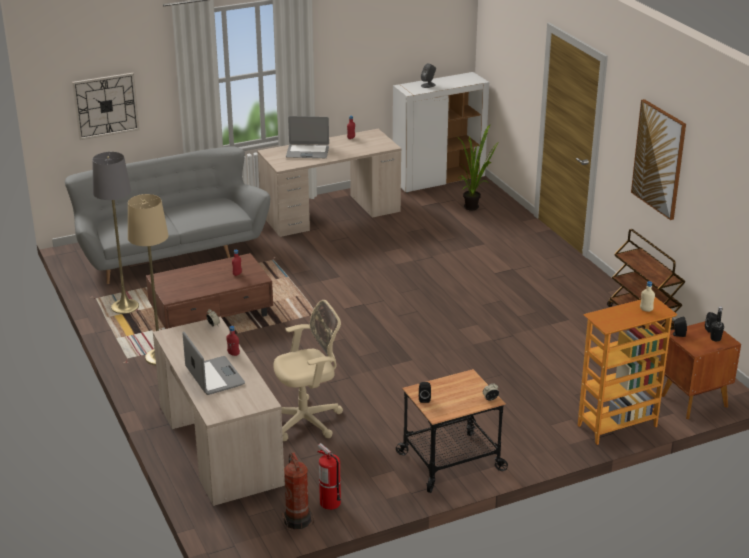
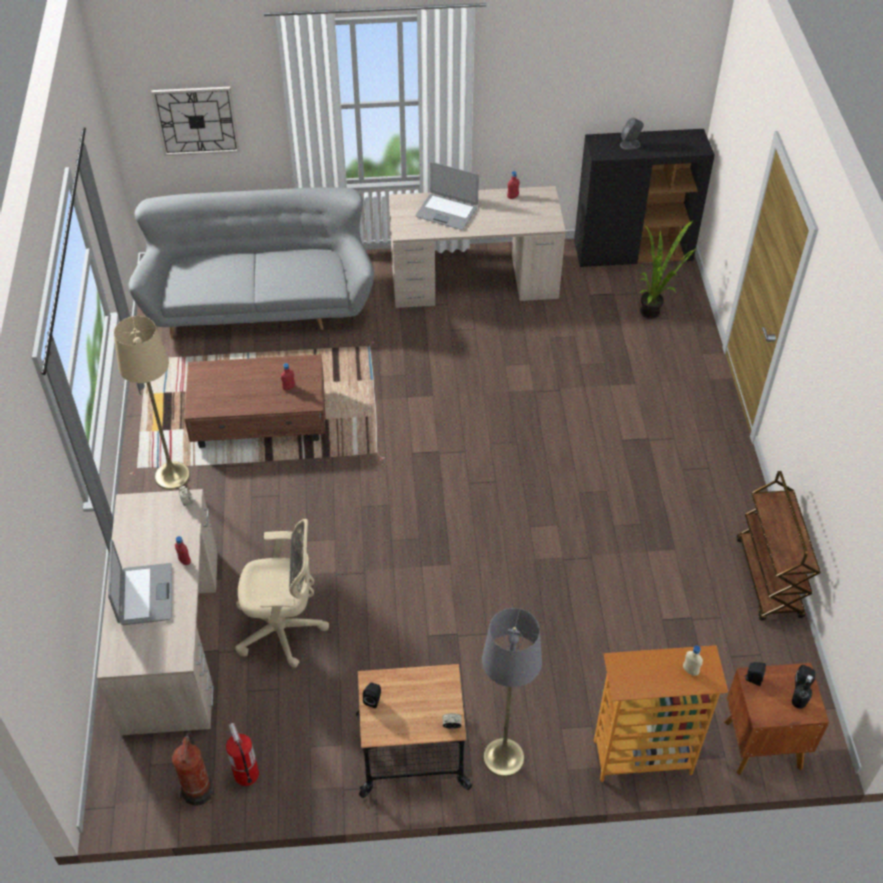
camera: 20 degrees right, 20 degrees up
(125, 307) = (172, 382): grey floor lamp -> grey floor lamp (503, 757)
(438, 179) = (633, 252): white cabinet -> black cabinet
(659, 159) = (833, 407): picture -> none

